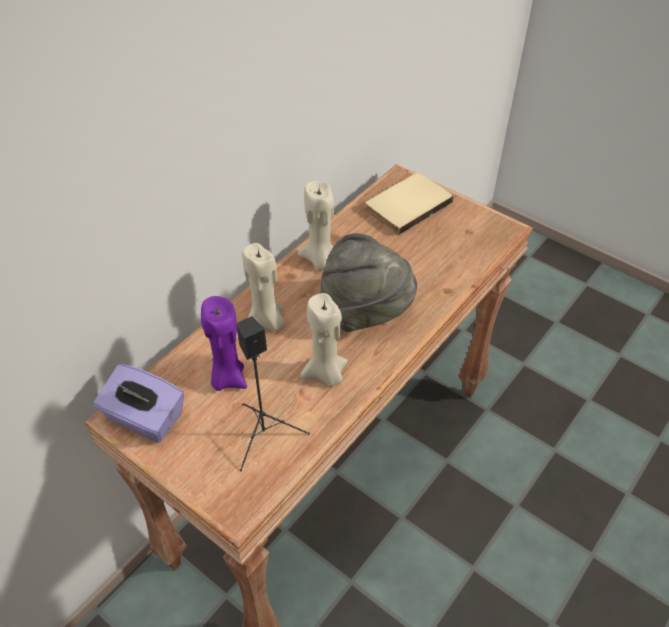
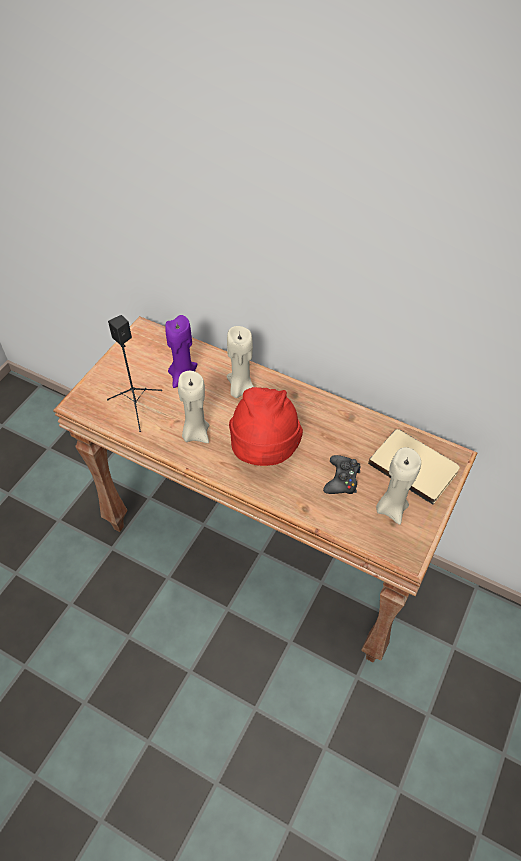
camera: 80 degrees right, 5 degrees up
(144, 418) = (144, 342): purple tissue box -> none
(320, 260) = (318, 411): beige candle -> beige candle (391, 508)
(365, 312) = (264, 450): grey hat -> red hat
(414, 257) = (342, 479): none -> black game controller

